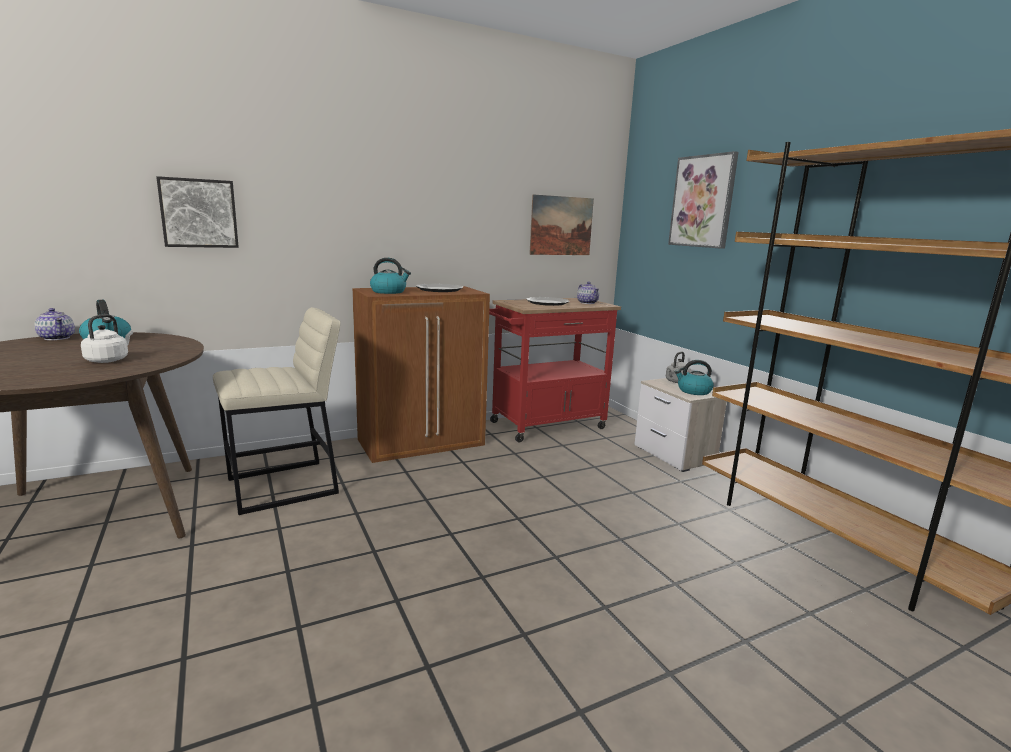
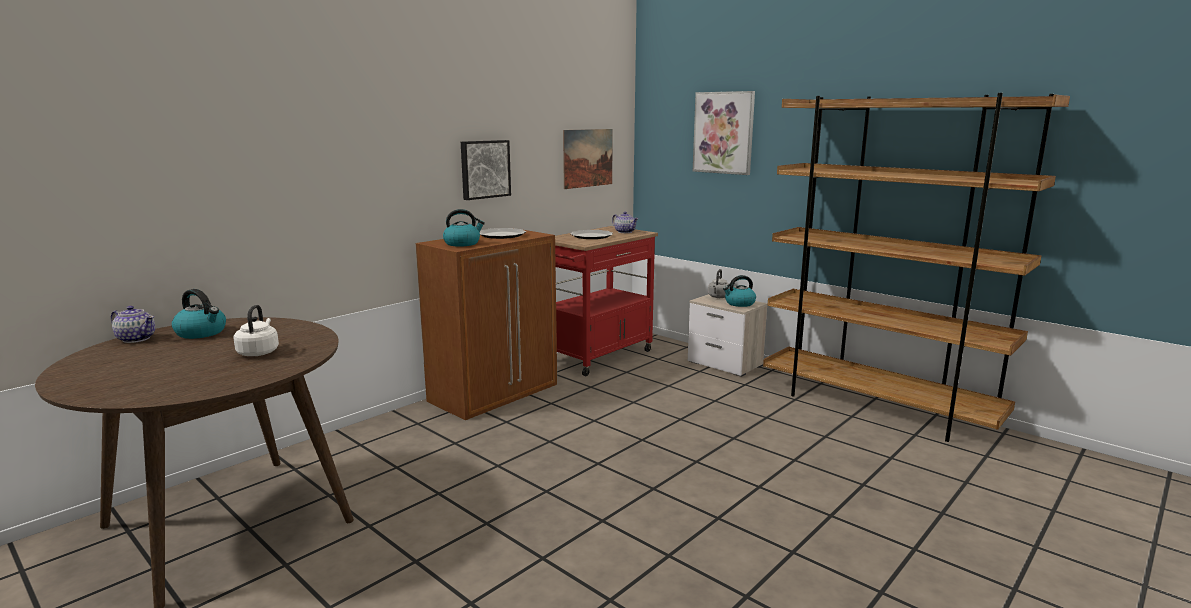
camera: 20 degrees left, 0 degrees up
(199, 213) = (265, 181): picture -> picture (484, 169)
(286, 485) = (401, 457): beige chair -> none

